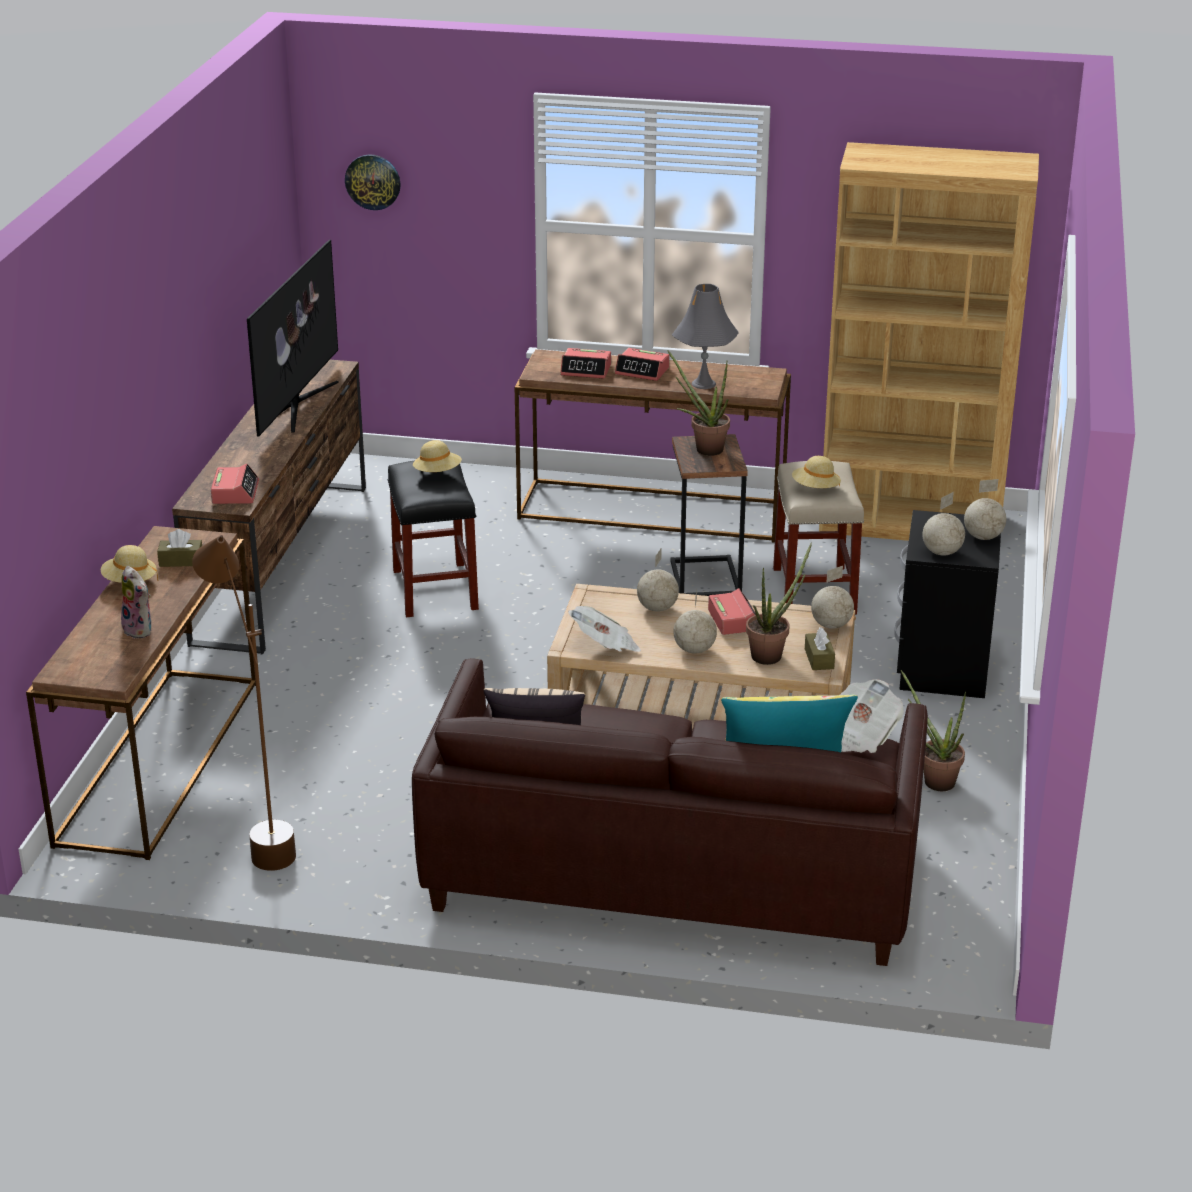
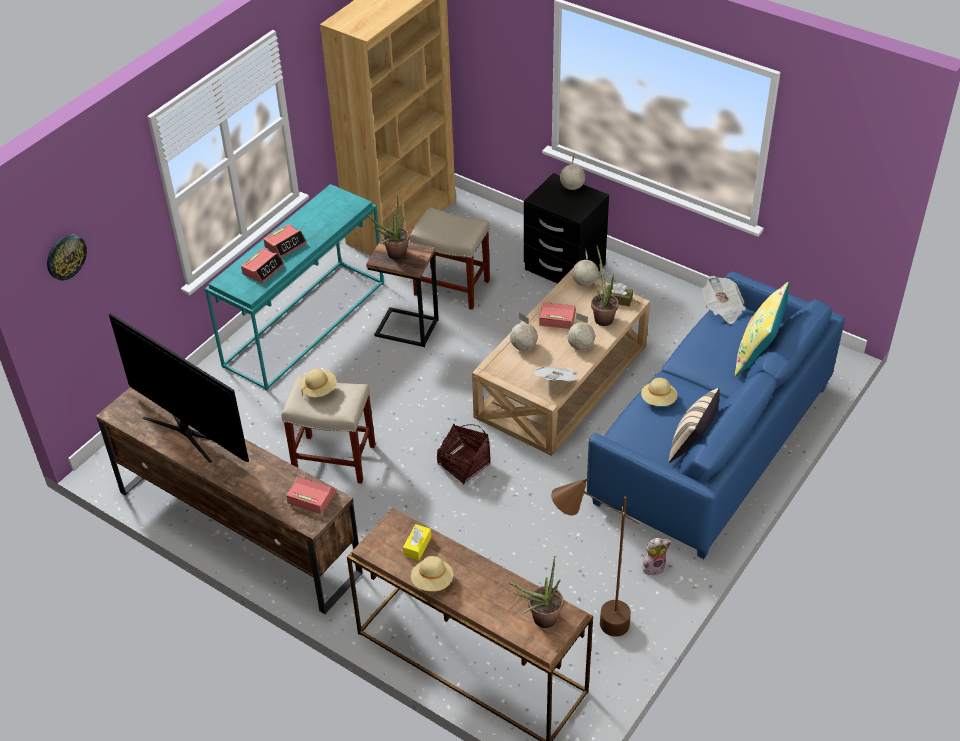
camera: 65 degrees left, 15 degrees up
(140, 630) = (507, 588): plush toy -> plush toy (653, 566)
(181, 561) = (417, 546): brown tissue box -> yellow tissue box
(434, 589) = (333, 459): black stool -> beige stool
(486, 678) = (463, 464): none -> basket
(653, 511) = (305, 323): brown console table -> turquoise console table
(671, 873) = (711, 444): brown sofa -> blue sofa
(703, 384) = (325, 224): grey table lamp -> none
(815, 488) = (455, 230): beige hat -> beige hat (658, 400)
(933, 780) = (672, 312): potted plant -> potted plant (540, 620)
(941, 553) = (580, 208): globe -> none

